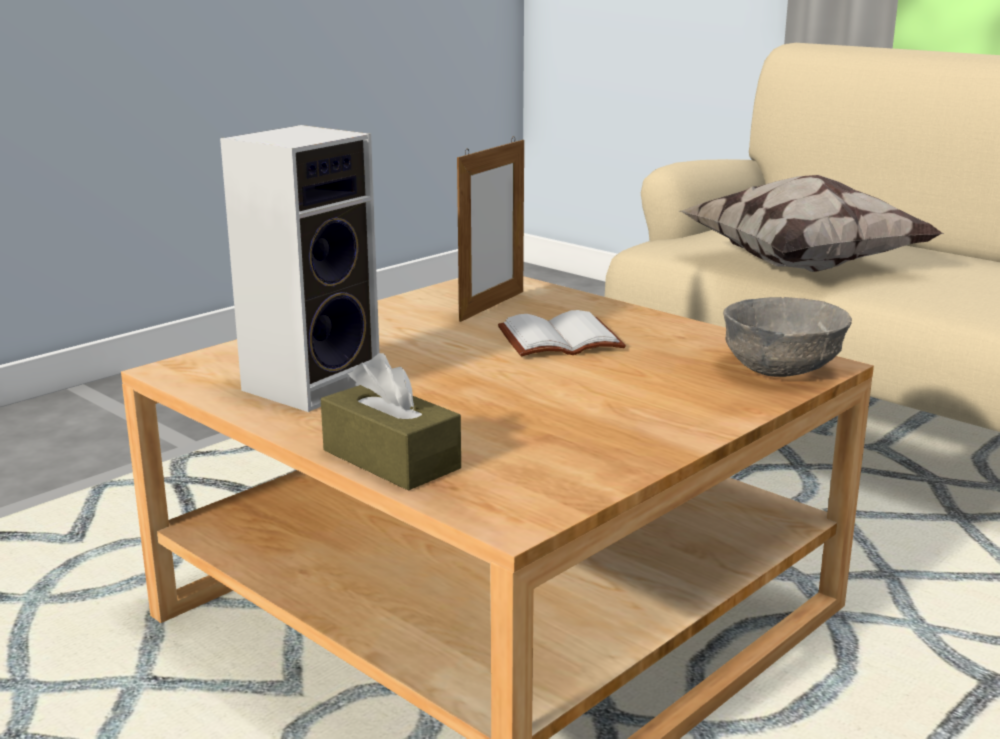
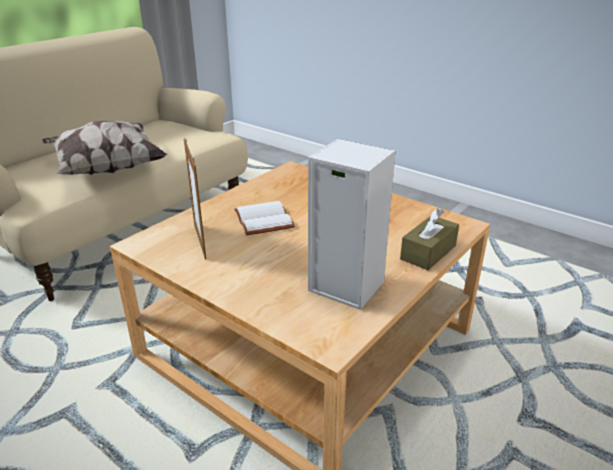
camera: 95 degrees left, 10 degrees up
(492, 306) = (200, 241): picture frame -> picture frame turned 135 degrees counterclockwise
(782, 370) = (300, 175): grey bowl -> none

